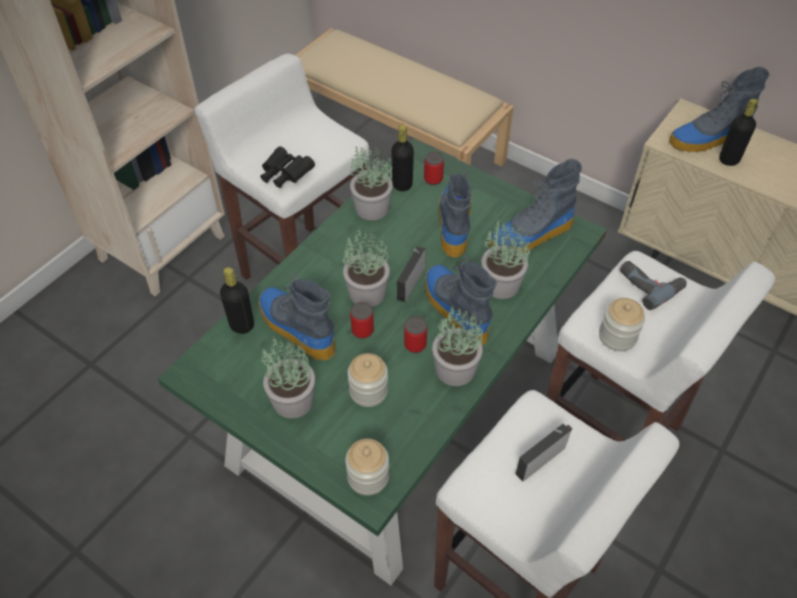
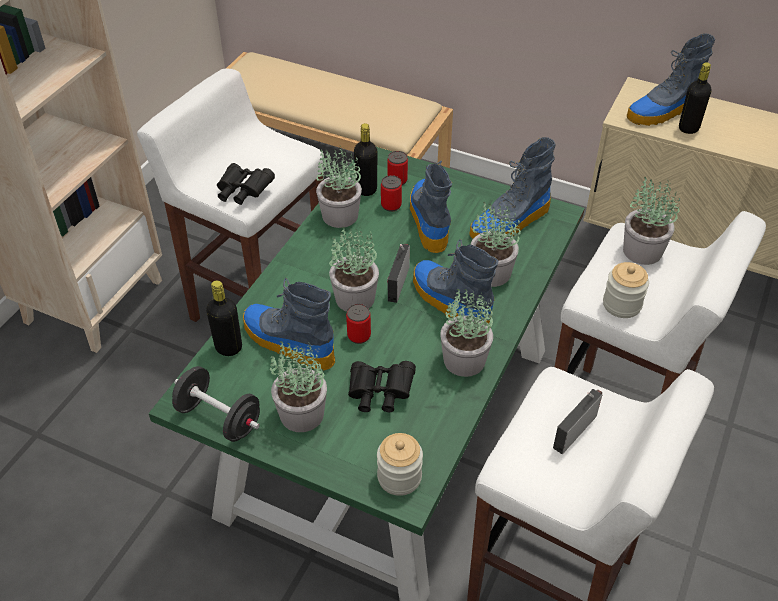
camera: 10 degrees left, 5 degrees down
(218, 393) = (219, 418): none -> black dumbbell
(368, 391) = (379, 394): jar -> black binoculars
(415, 344) = (417, 342): can -> can (391, 205)
(649, 283) = (641, 251): power drill -> potted plant

